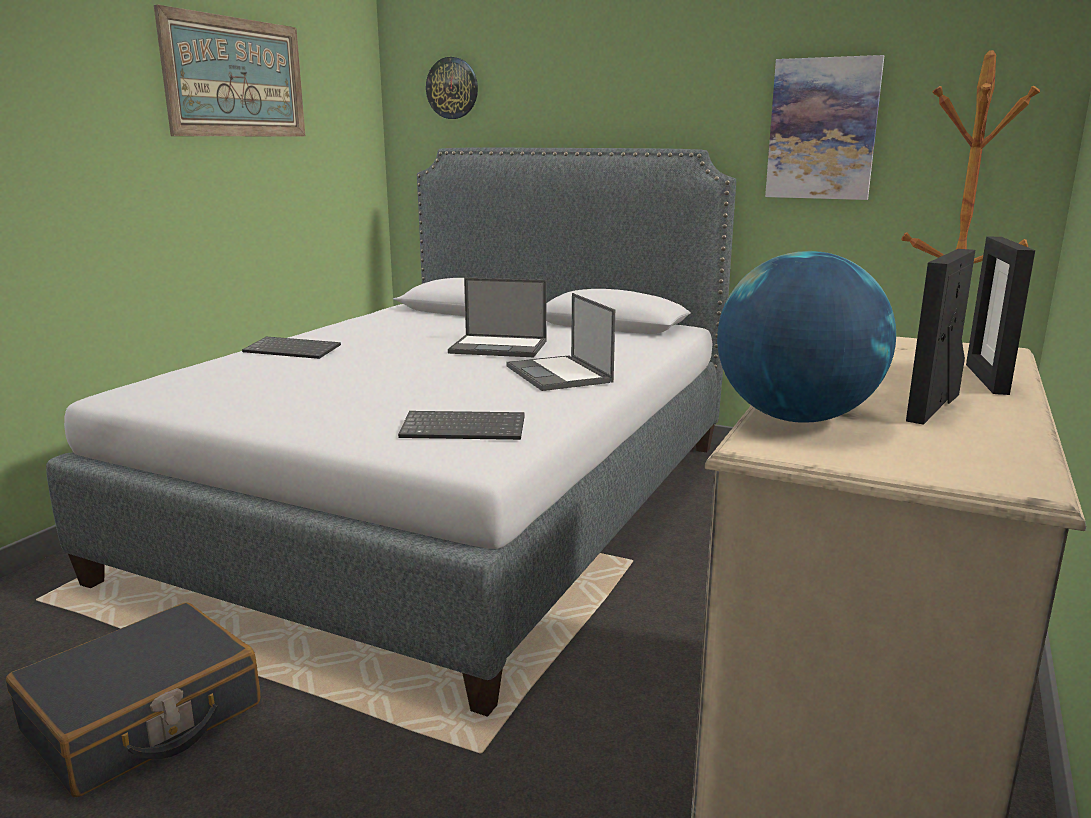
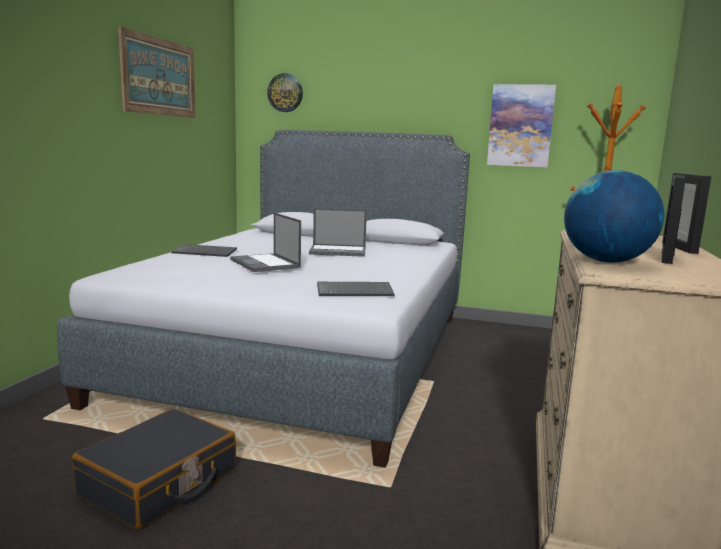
camera: 10 degrees left, 5 degrees down
(559, 374) = (388, 265): laptop -> laptop (265, 263)

